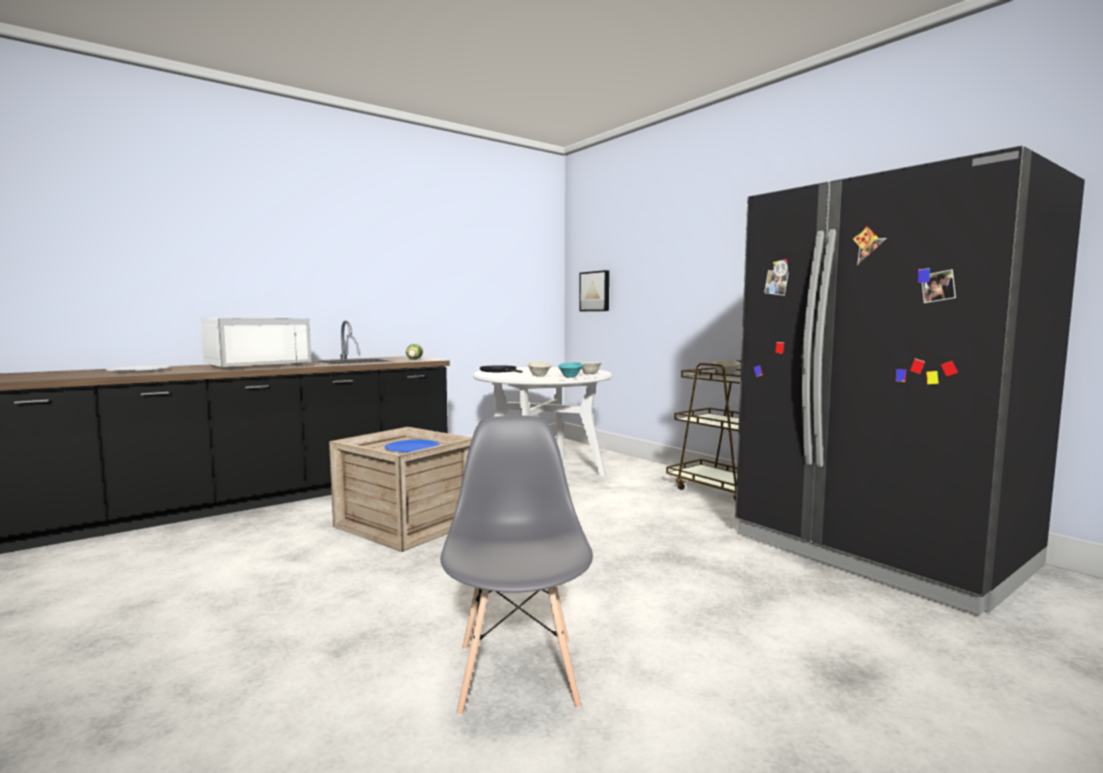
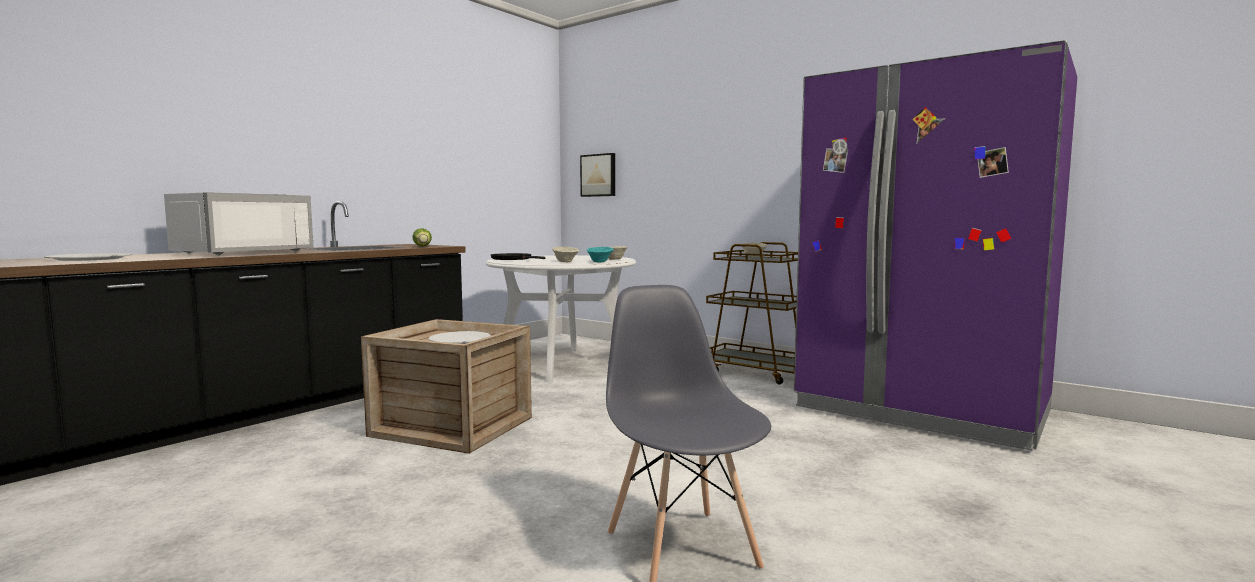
camera: 15 degrees left, 0 degrees up
(412, 448) = (460, 340): blue plate -> white plate
(879, 550) = (921, 410): black fridge -> purple fridge

